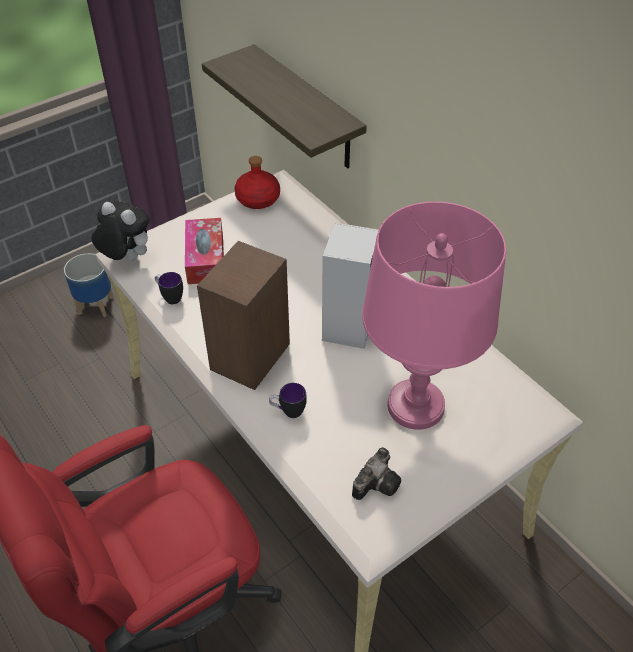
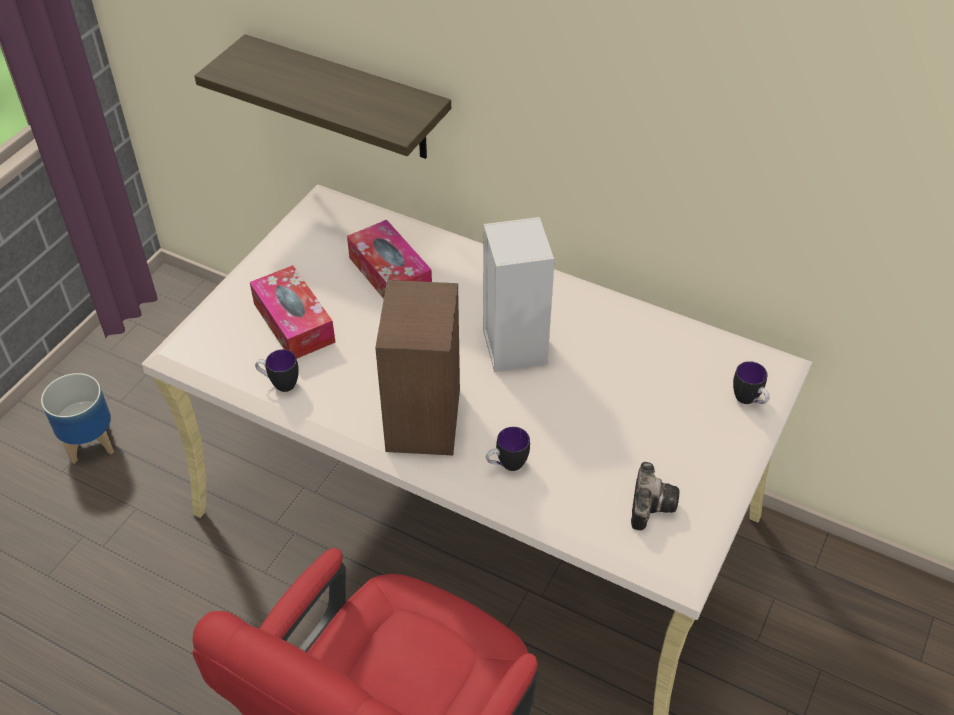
camera: 25 degrees left, 0 degrees up
(126, 258) = (190, 354): plush toy -> none
(258, 198) = (311, 229): red bottle -> none
(291, 246) = (390, 274): none -> tissue box
(415, 406) = (640, 407): pink table lamp -> none
(506, 433) = (749, 401): none -> mug

